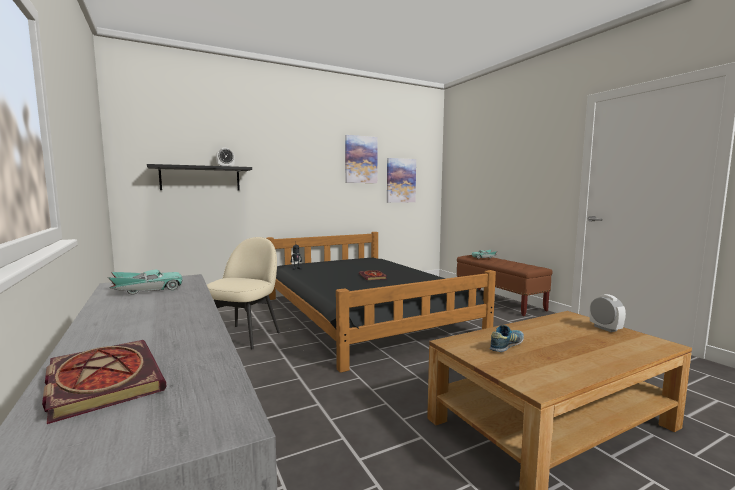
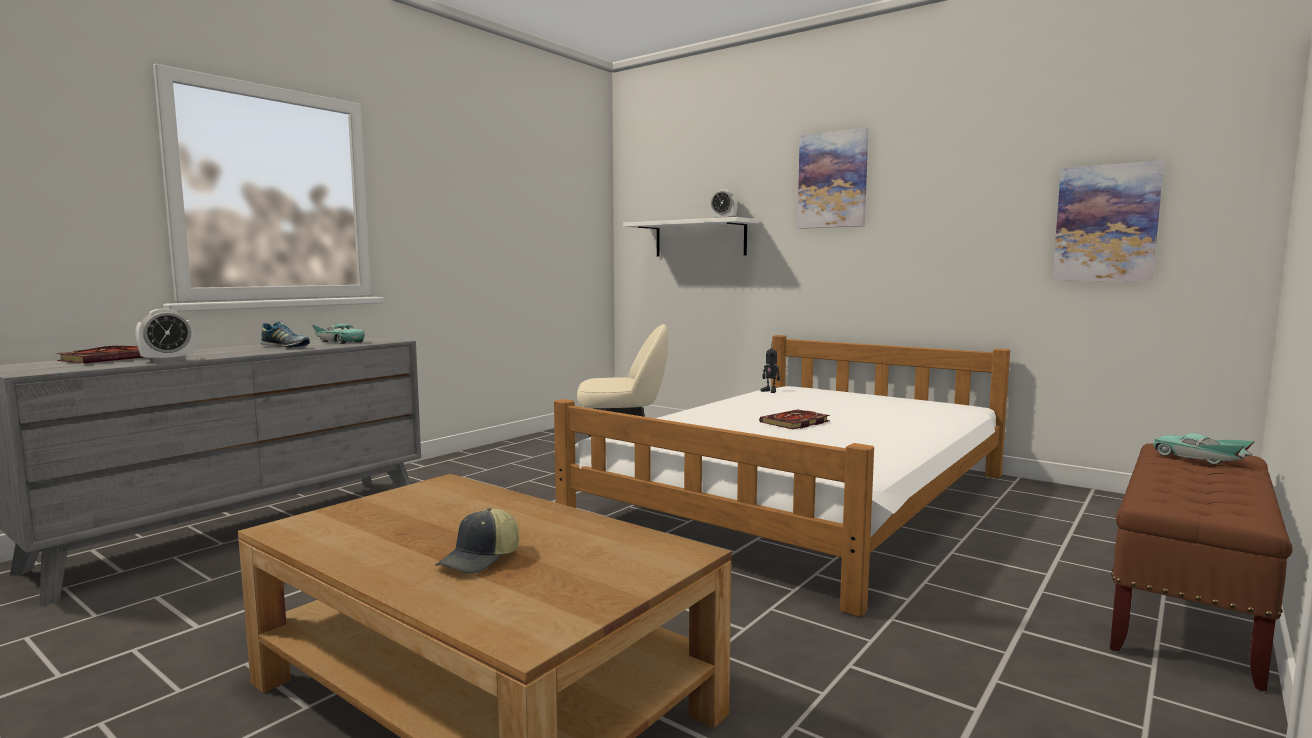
camera: 65 degrees right, 0 degrees up
(200, 178) = (700, 239): black shelf -> white shelf
(361, 159) = (983, 181): picture -> picture (832, 180)
(364, 315) = (802, 499): black bed -> white bed
(506, 346) = (446, 509): shoe -> shoe (286, 347)
(586, 344) = (481, 560): none -> cap
(605, 328) = (609, 581): alarm clock -> alarm clock (167, 360)

